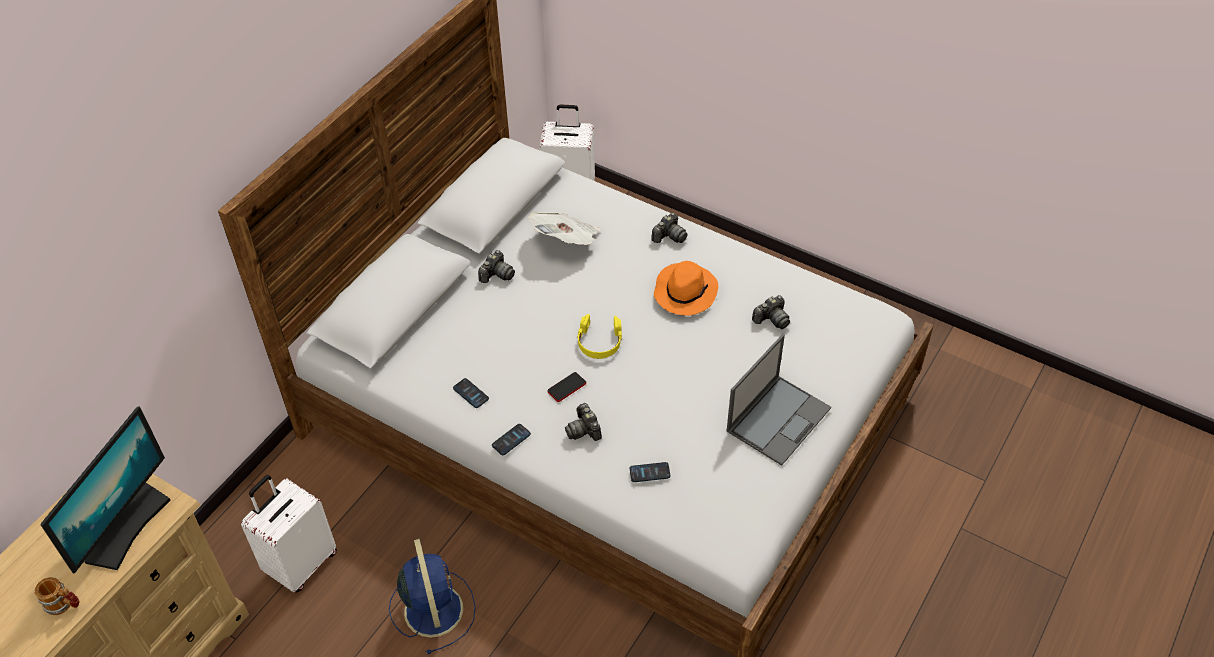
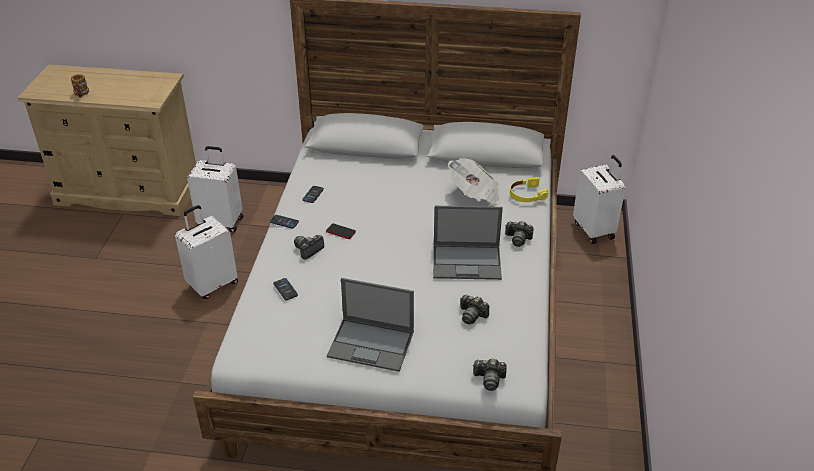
camera: 65 degrees right, 10 degrees down
(126, 527) = (134, 94): monitor -> none
(433, 608) = (212, 284): blue fan -> white suitcase
(497, 274) = (421, 174): camera -> camera (489, 379)
(599, 342) = (390, 234): yellow headphones -> yellow headphones (526, 195)
(685, 291) = (467, 262): orange hat -> laptop

